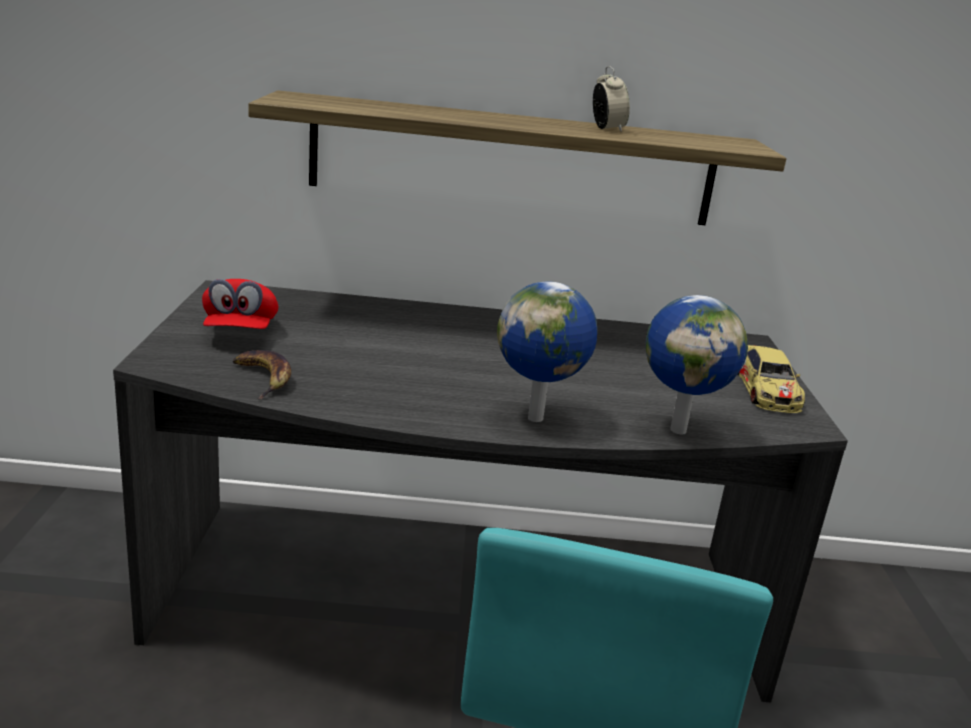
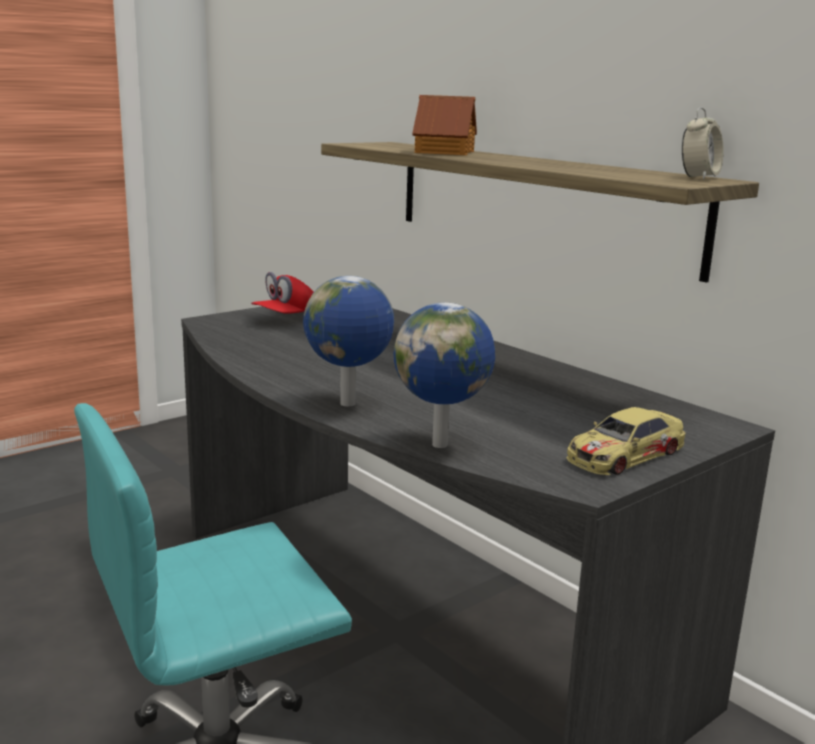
camera: 50 degrees right, 5 degrees down
(264, 378) = (240, 340): banana -> none
(427, 112) = (443, 152): none -> toy house
(607, 129) = (579, 166): alarm clock -> alarm clock (699, 177)

